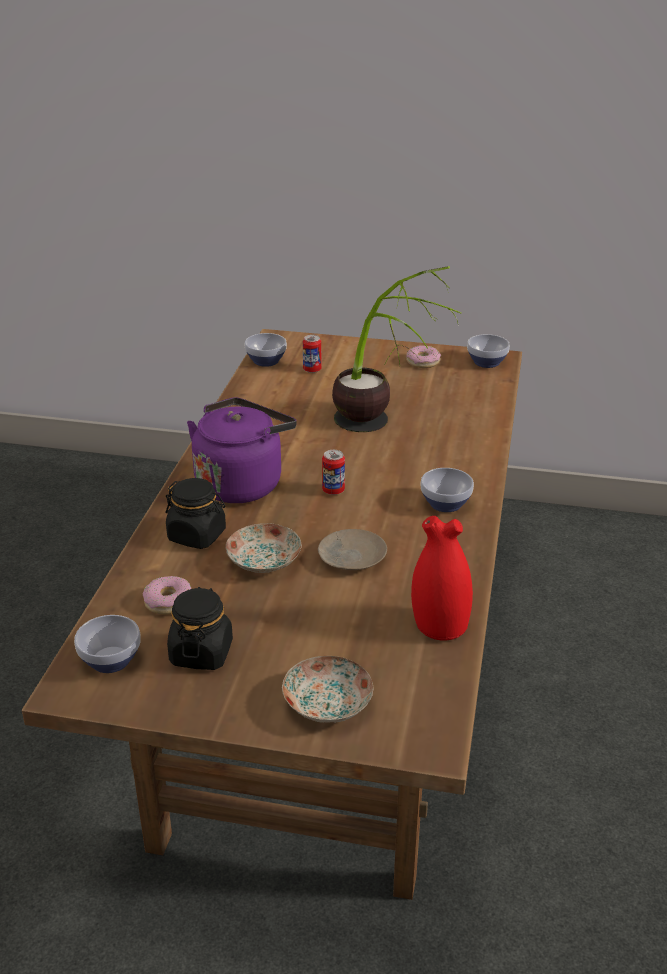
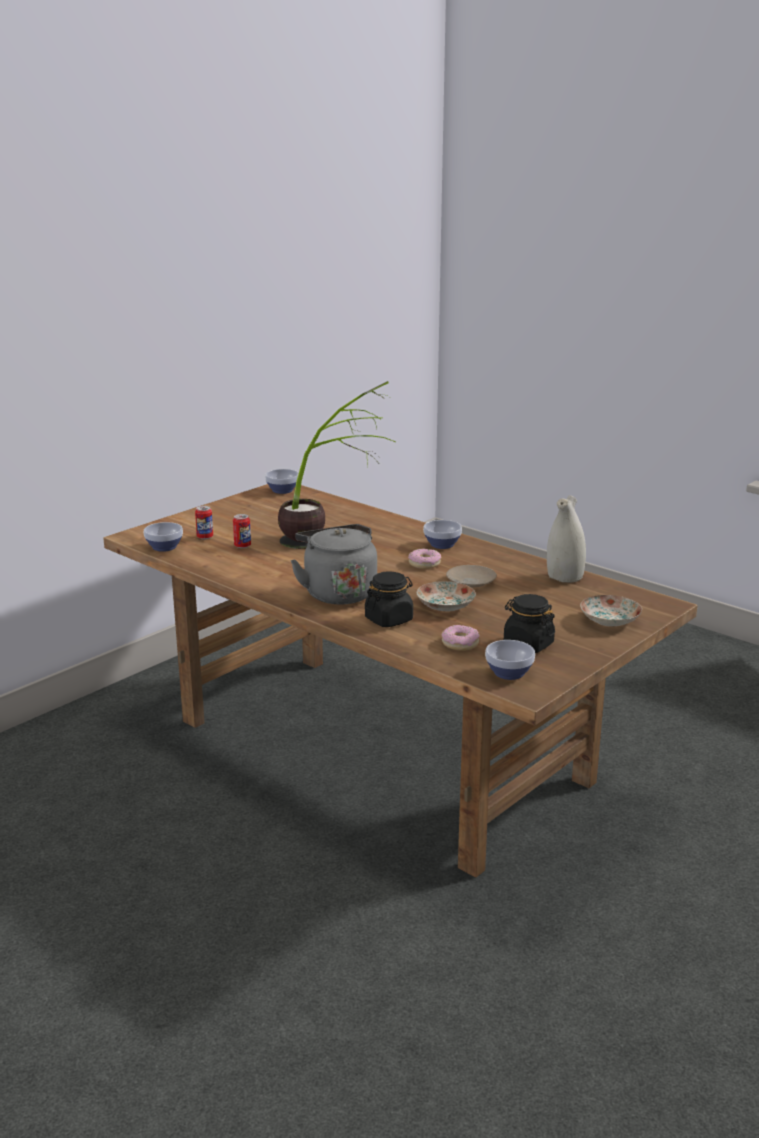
camera: 60 degrees left, 10 degrees down
(242, 483) = (338, 592): purple kettle -> grey kettle
(333, 490) = (385, 569): can -> can (242, 546)
(423, 362) = (251, 505): donut -> donut (424, 563)
(439, 625) = (564, 577): red vase -> white vase

